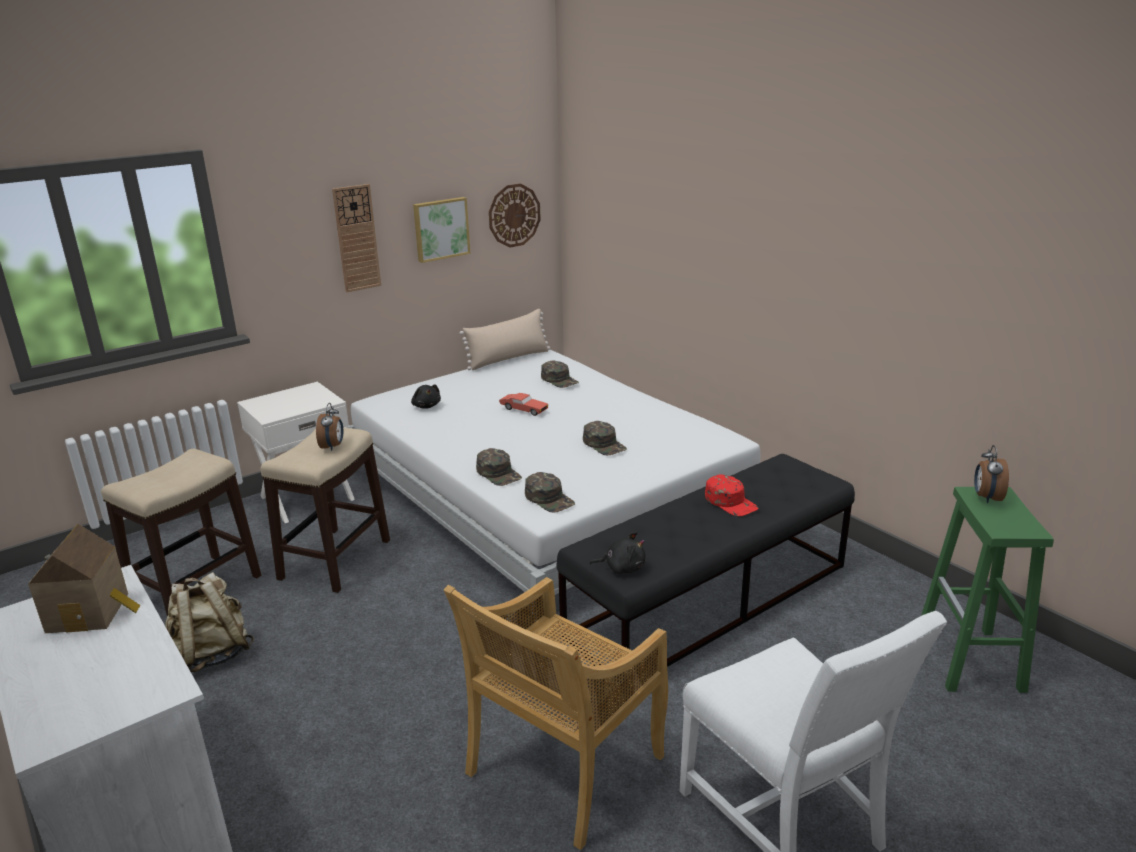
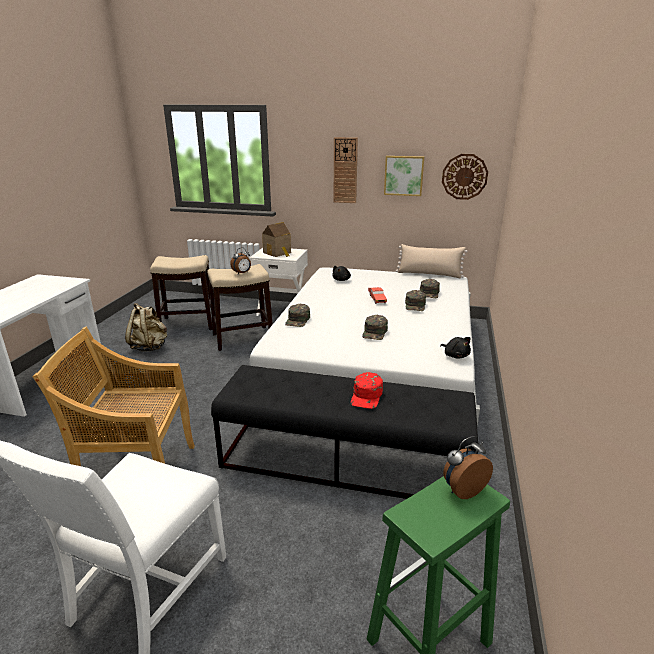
camera: 50 degrees right, 0 degrees up
(92, 612) = (49, 286): toy house -> toy house (278, 253)
(549, 499) = (289, 341): green cap -> green cap (415, 305)
(622, 568) = (240, 388): black plush toy -> black plush toy (455, 355)

